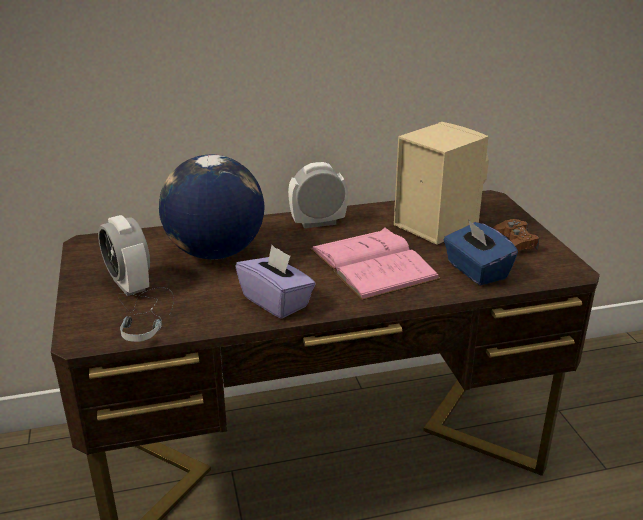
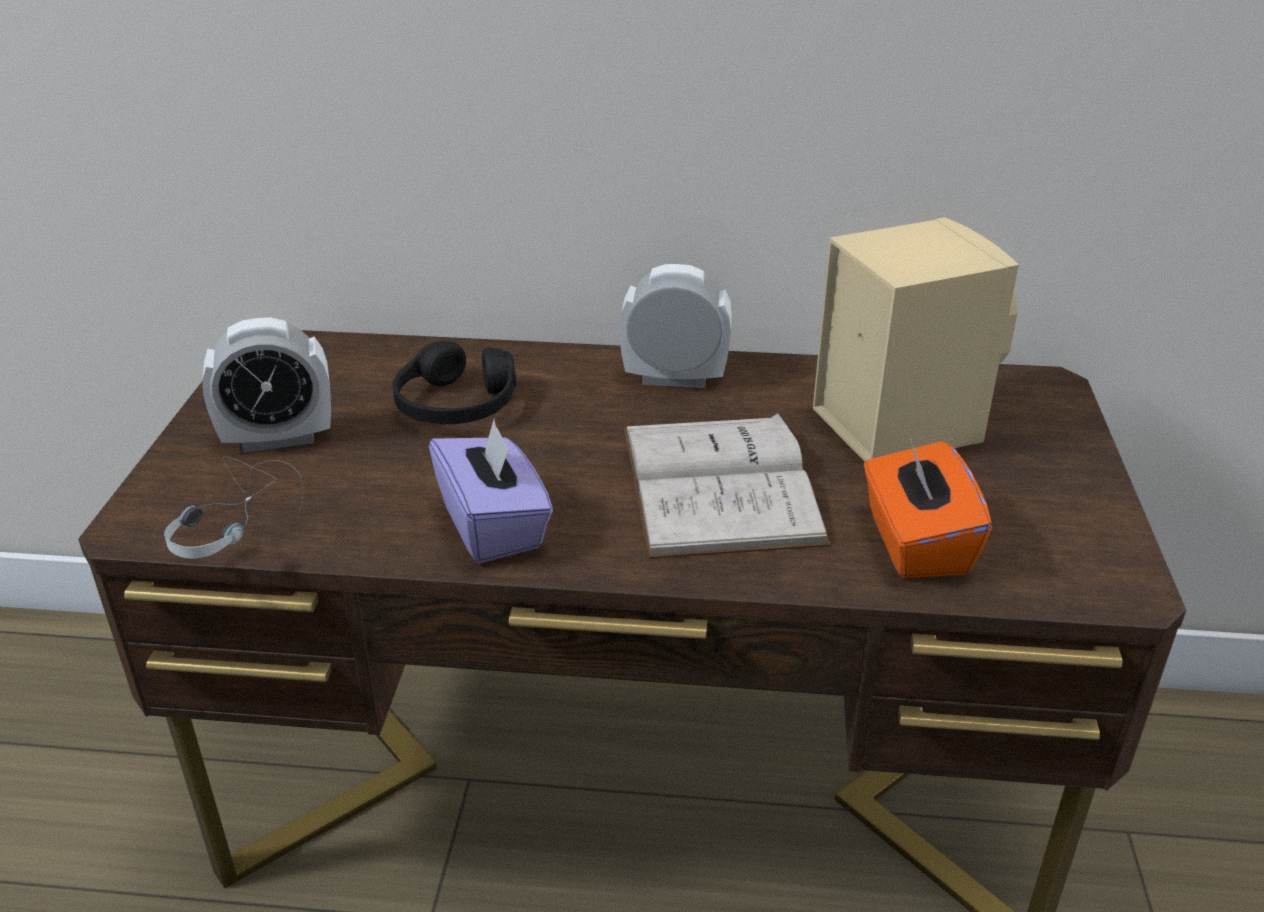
camera: 20 degrees right, 5 degrees up
(129, 285) = (278, 438): alarm clock -> alarm clock turned 90 degrees counterclockwise
(215, 253) = (456, 404): globe -> black headphones
(372, 263) = (719, 484): pink book -> white book
(476, 271) = (915, 543): blue tissue box -> orange tissue box
(514, 243) = (1037, 497): brown game controller -> none

